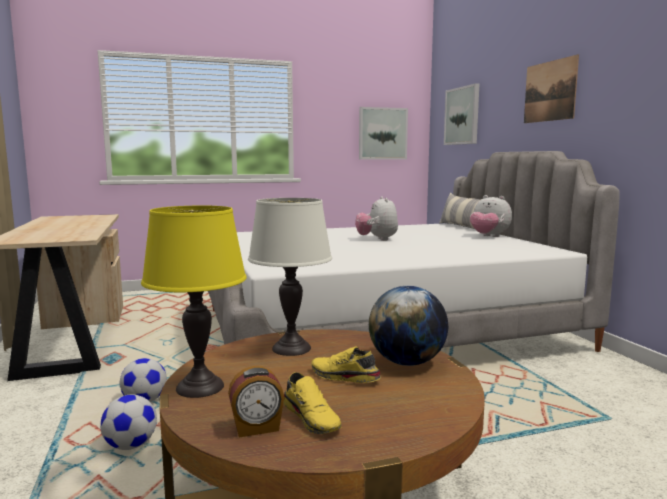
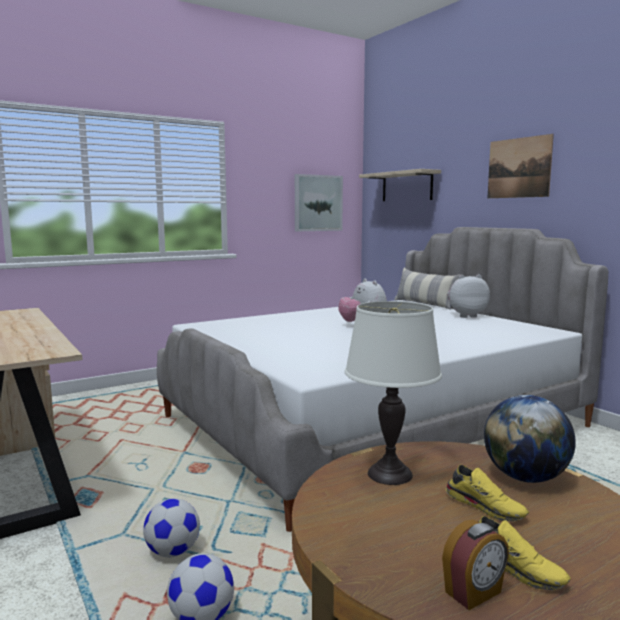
camera: 15 degrees left, 0 degrees up
(200, 387) = (348, 544): yellow table lamp -> none
(343, 377) = (486, 506): yellow shoe -> yellow shoe turned 150 degrees counterclockwise
(462, 116) = (407, 186): picture -> beige shelf
(488, 236) = (466, 316): plush toy -> plush toy turned 150 degrees clockwise

